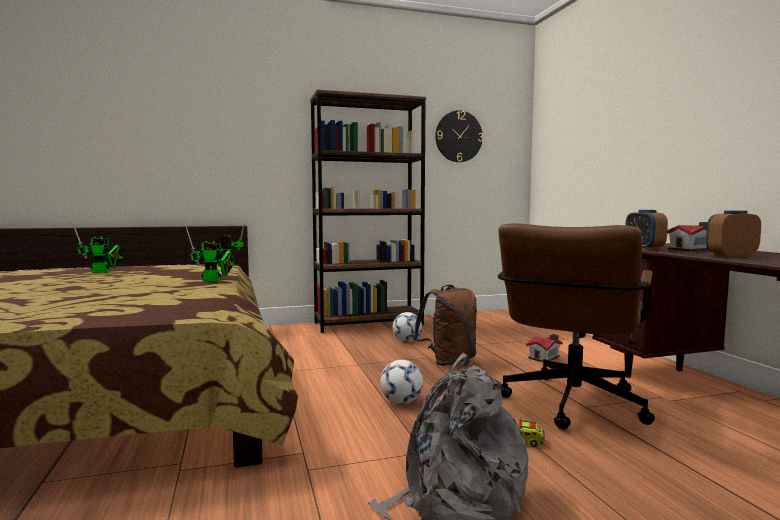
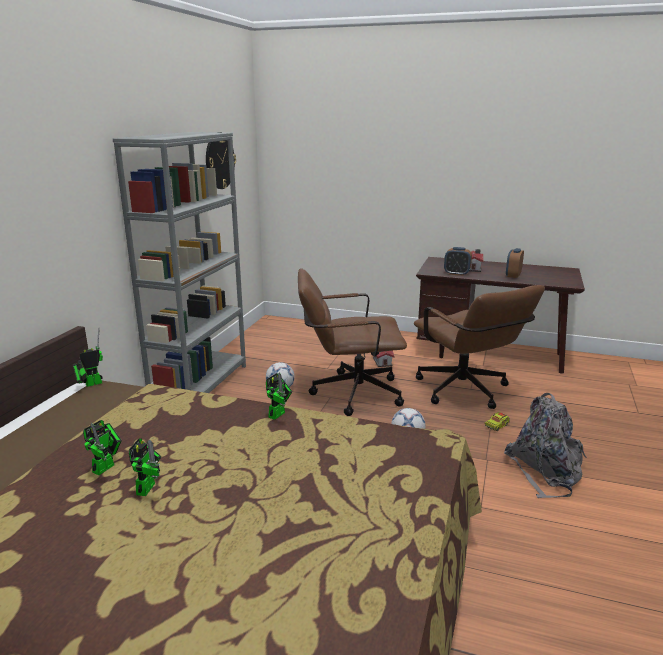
camera: 55 degrees left, 15 degrees up
(78, 278) = (147, 486): none -> toy robot
(368, 324) = (201, 385): brown bookcase -> grey bookcase
(448, 361) = (349, 393): brown backpack -> brown office chair

